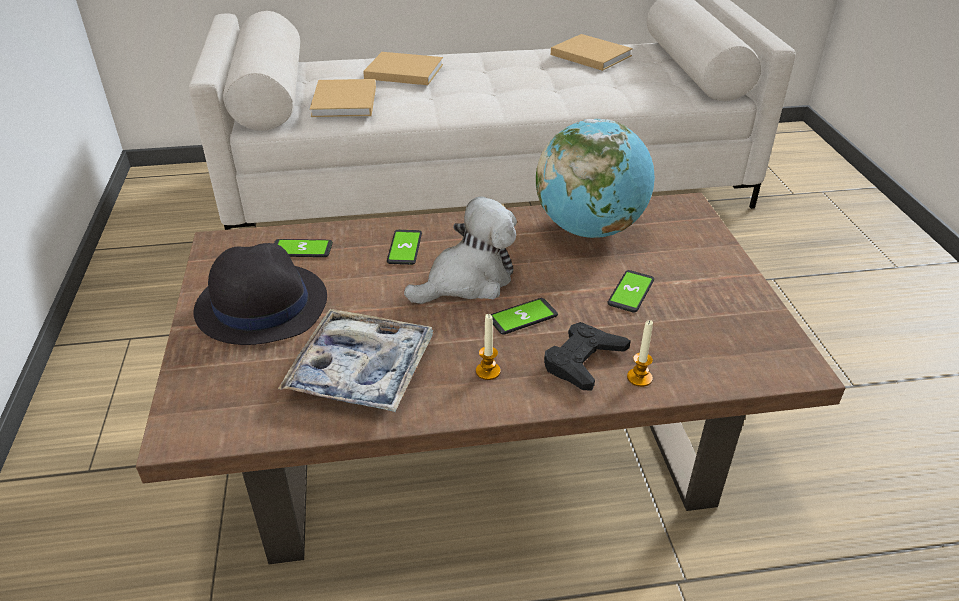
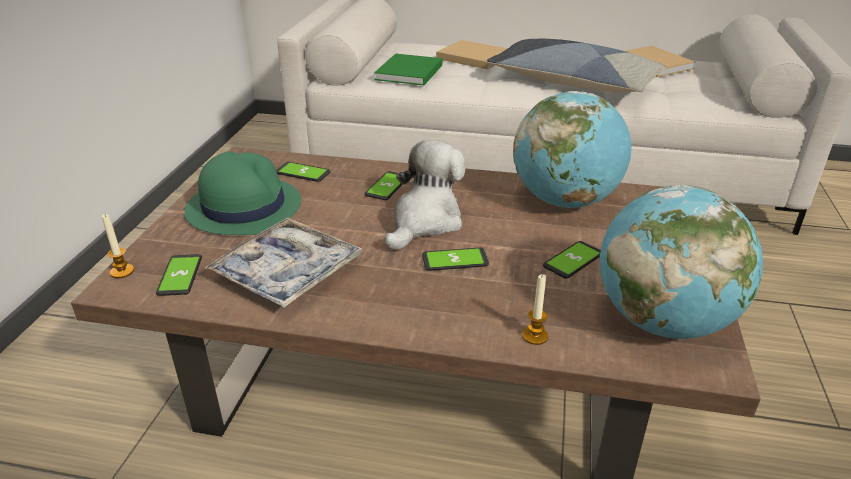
camera: 20 degrees right, 5 degrees down
(244, 403) = (180, 276): none -> phone
(261, 305) = (243, 207): black hat -> green hat
(344, 102) = (408, 73): beige book -> green book
(468, 281) = (425, 222): plush toy -> plush toy turned 45 degrees counterclockwise
(488, 371) = (394, 297): candle -> candle (122, 271)
(524, 88) = (573, 82): none -> pillow
(583, 361) = (488, 309): black game controller -> none
(737, 335) = (663, 321): none -> globe

